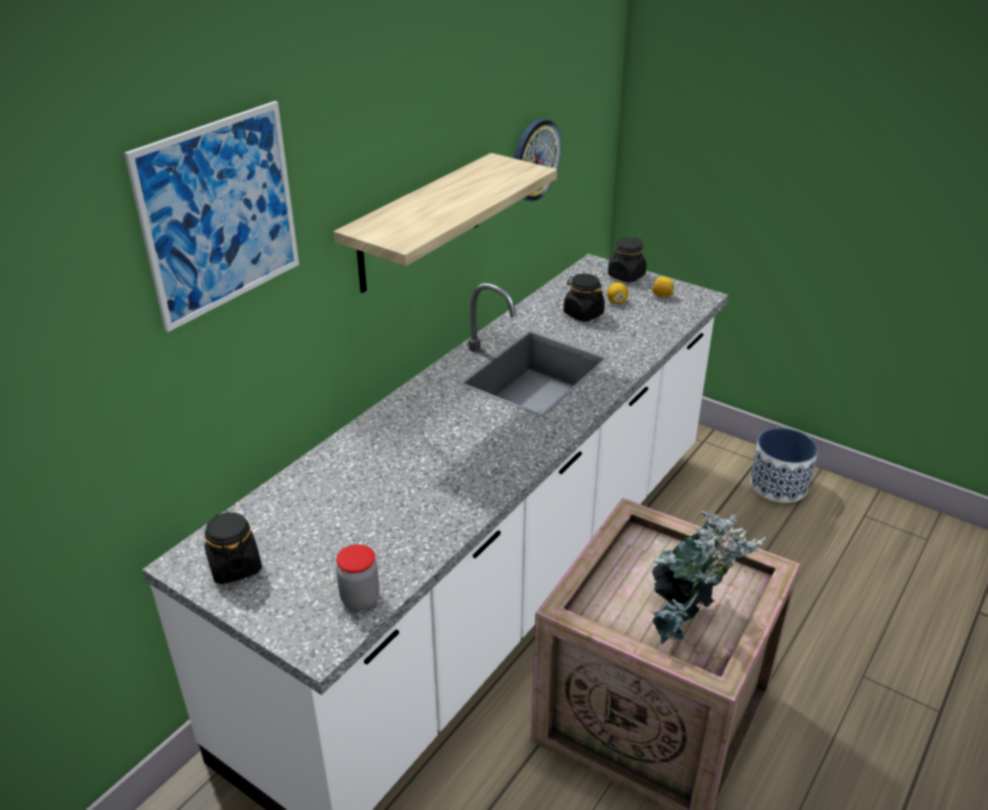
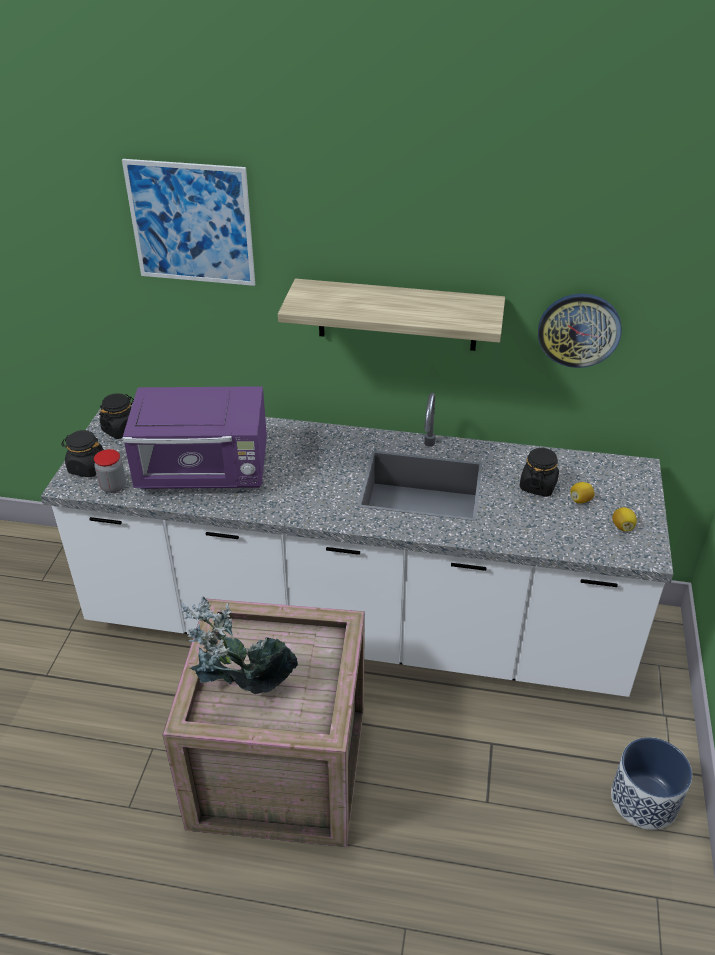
camera: 65 degrees right, 5 degrees up
(397, 509) = (205, 472): none -> purple microwave
(626, 276) = (638, 494): black jar -> black jar (87, 468)

